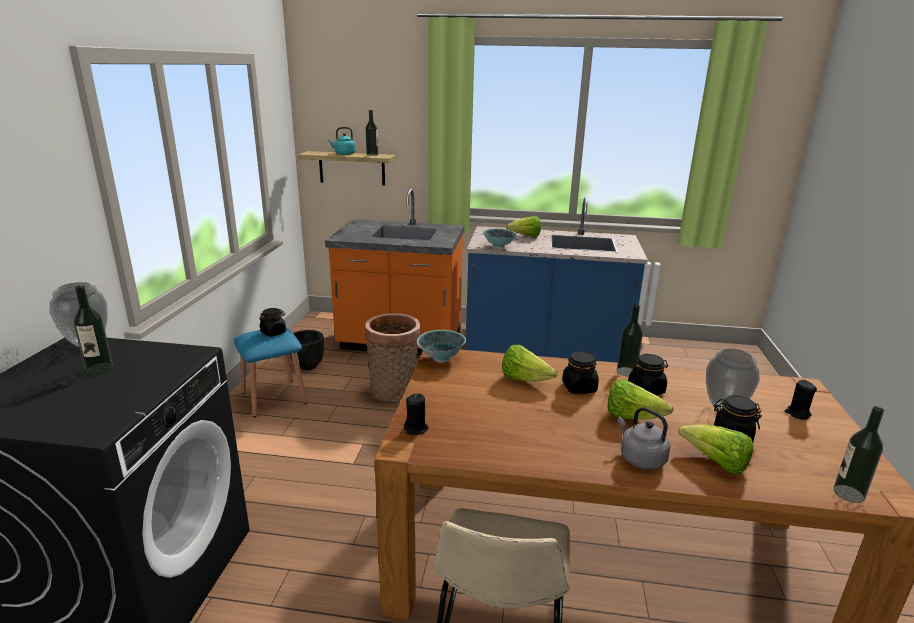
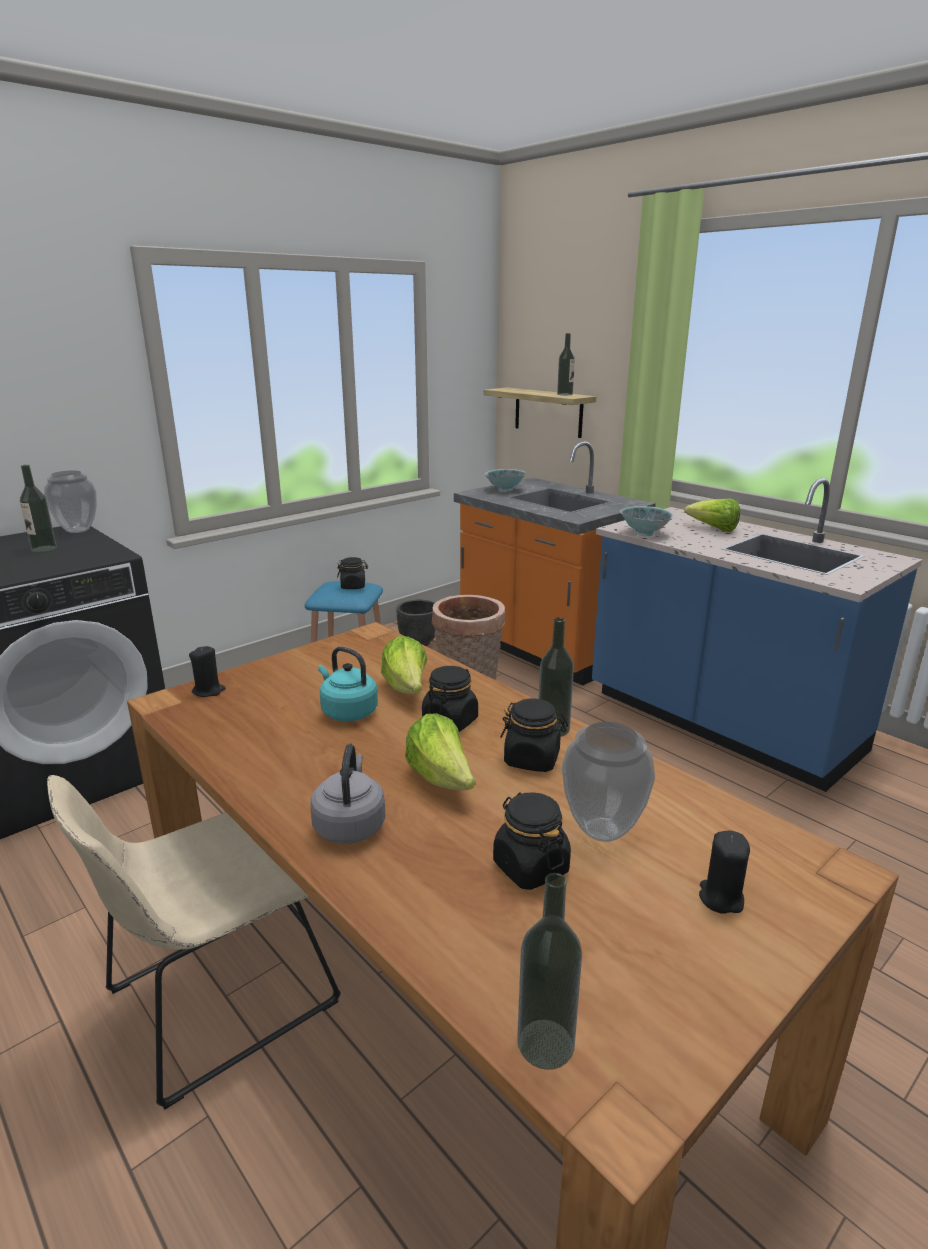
camera: 40 degrees right, 0 degrees up
(343, 154) = (534, 392): turquoise kettle -> turquoise kettle (347, 712)
(441, 358) = (366, 638): bowl -> bowl (505, 490)
(716, 463) = (431, 883): lettuce -> none

